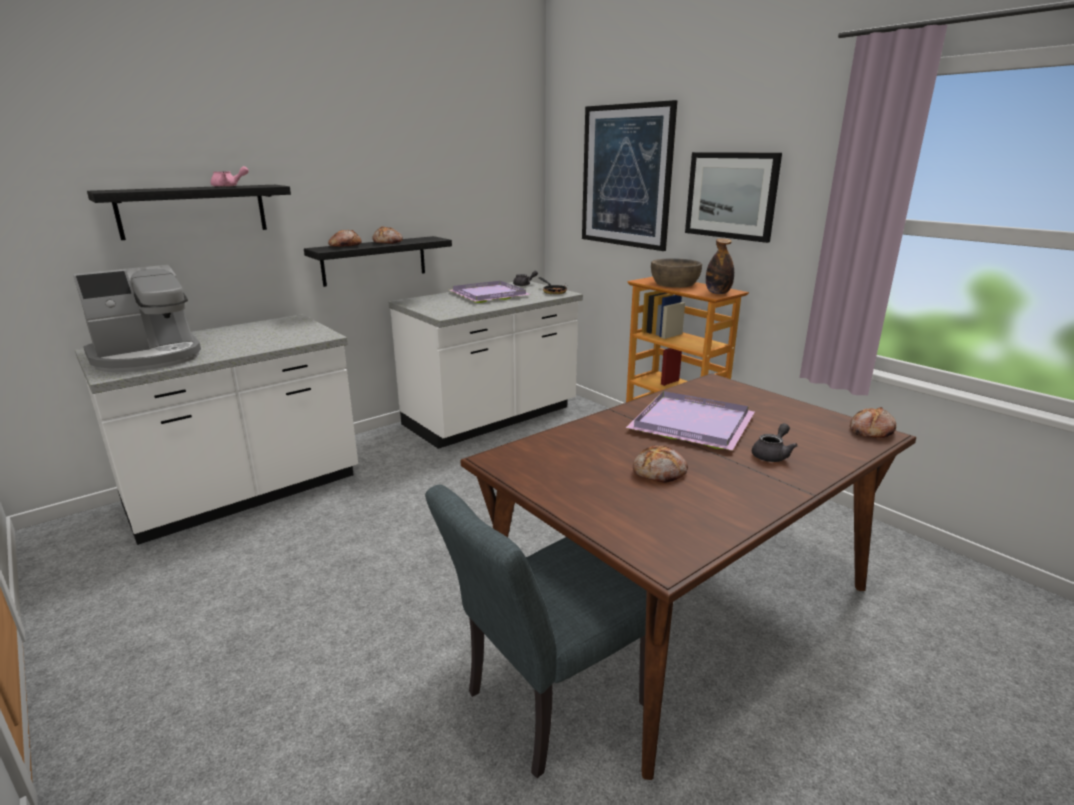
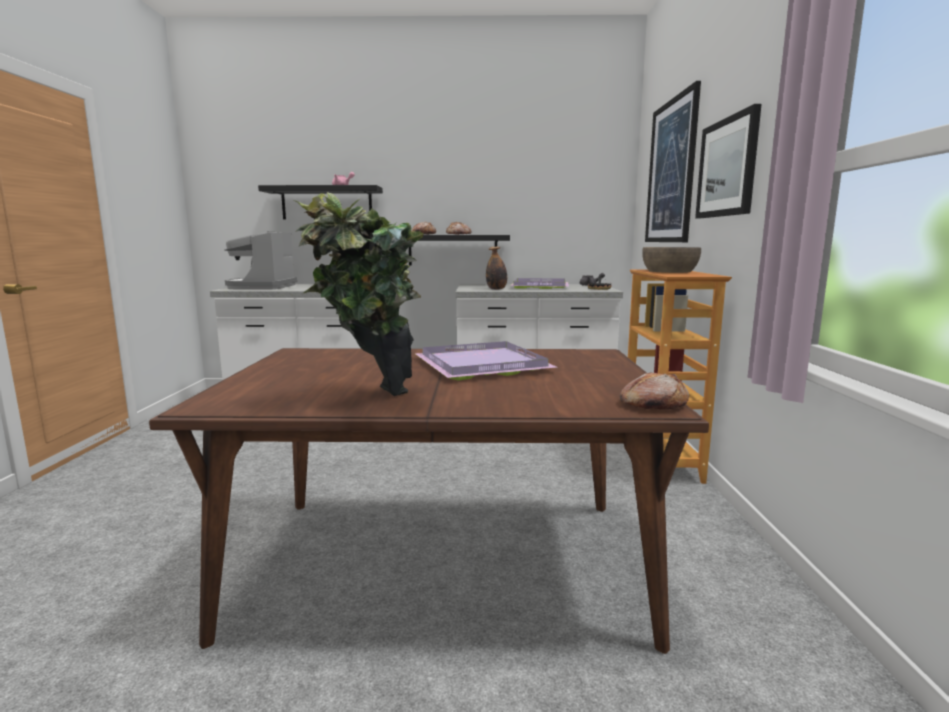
camera: 40 degrees right, 10 degrees down
(148, 357) = (261, 287): coffee machine -> coffee machine turned 90 degrees clockwise
(545, 704) = (239, 567): grey chair -> none
(660, 472) = (360, 377): bread -> none
(718, 293) = (689, 275): bottle -> bottle (496, 289)
(744, 496) = (370, 400): none -> potted plant
(772, 455) = (483, 391): grey teapot -> none

